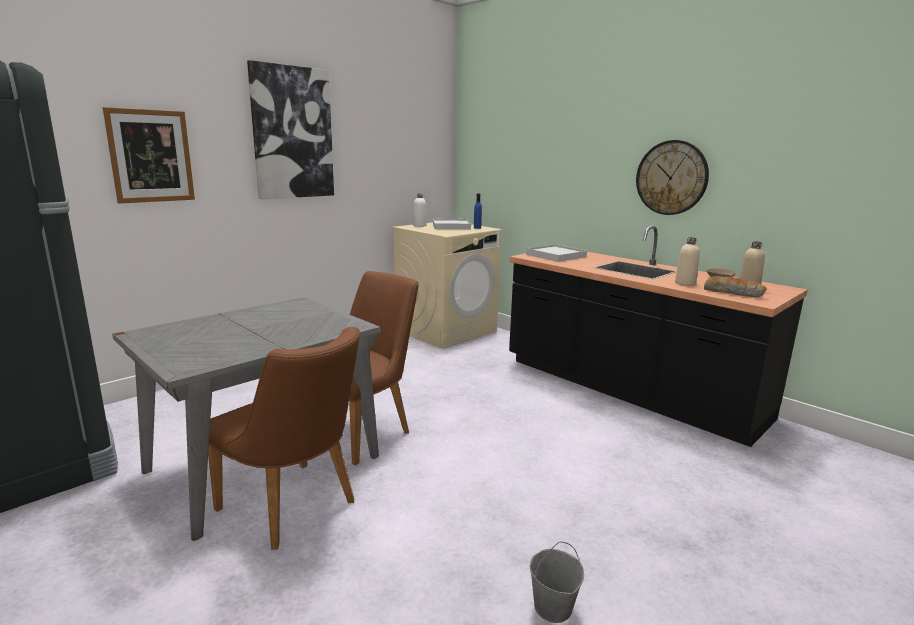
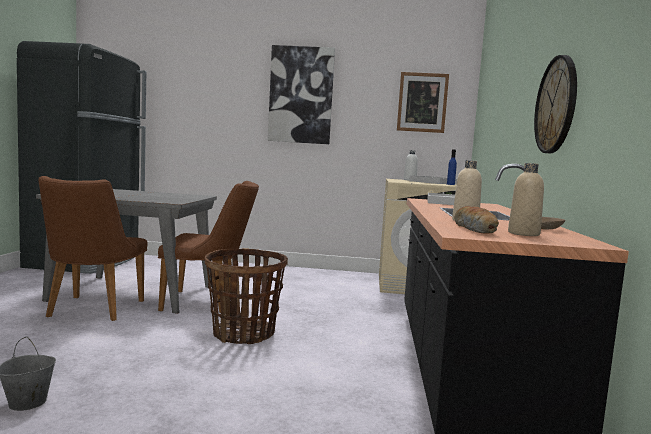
camera: 50 degrees right, 10 degrees down
(151, 156) = (203, 107): picture -> picture (422, 102)
(479, 440) = (243, 334): none -> basket

